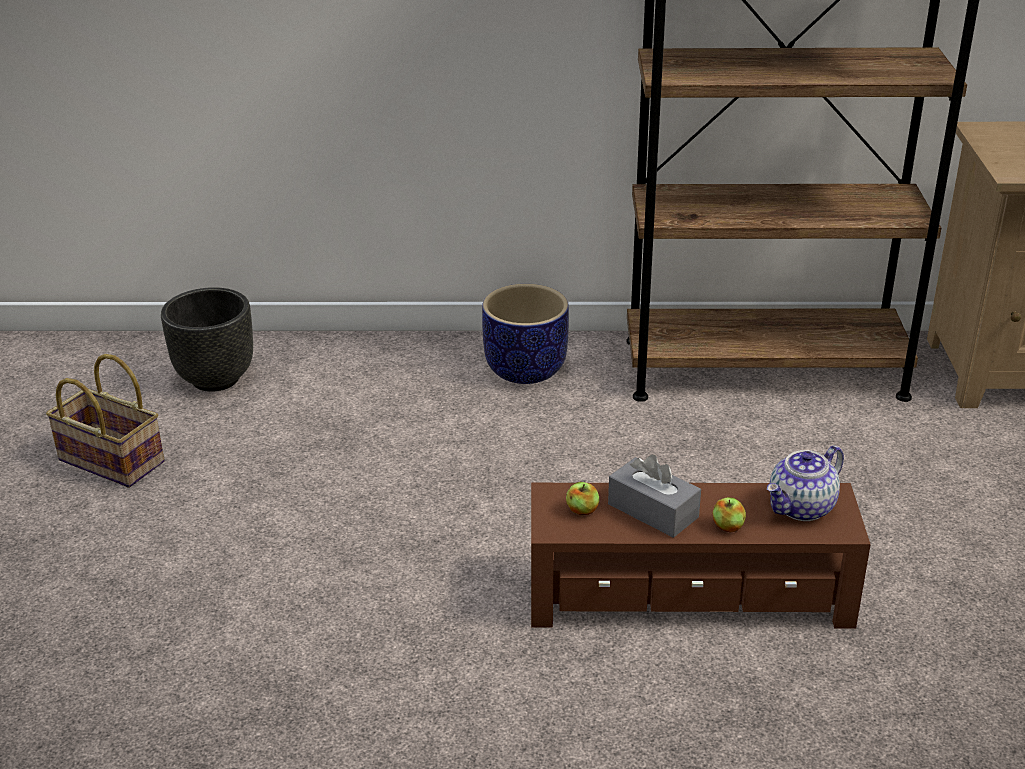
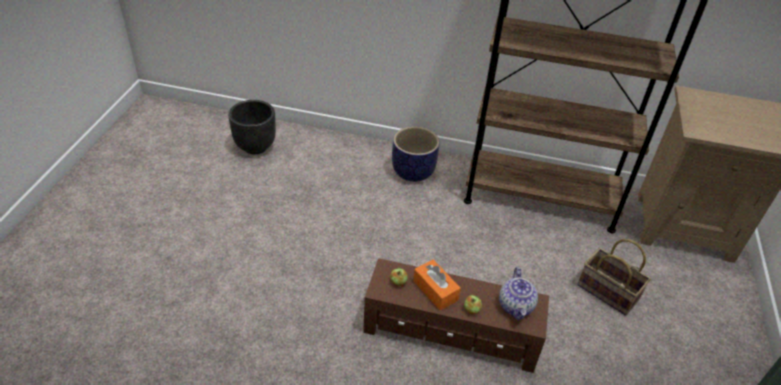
camera: 10 degrees right, 10 degrees up
(108, 461) = (188, 186): basket -> basket (606, 292)
(653, 511) = (435, 290): grey tissue box -> orange tissue box
(802, 508) = (516, 306): teapot -> teapot turned 60 degrees counterclockwise

